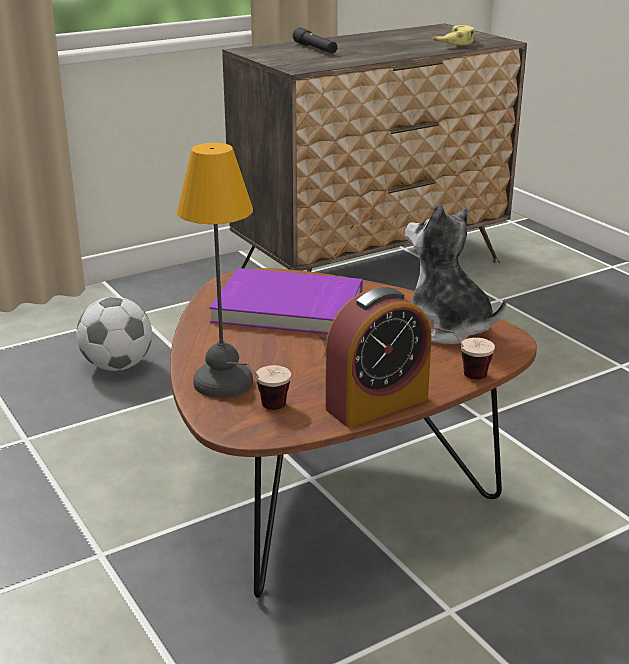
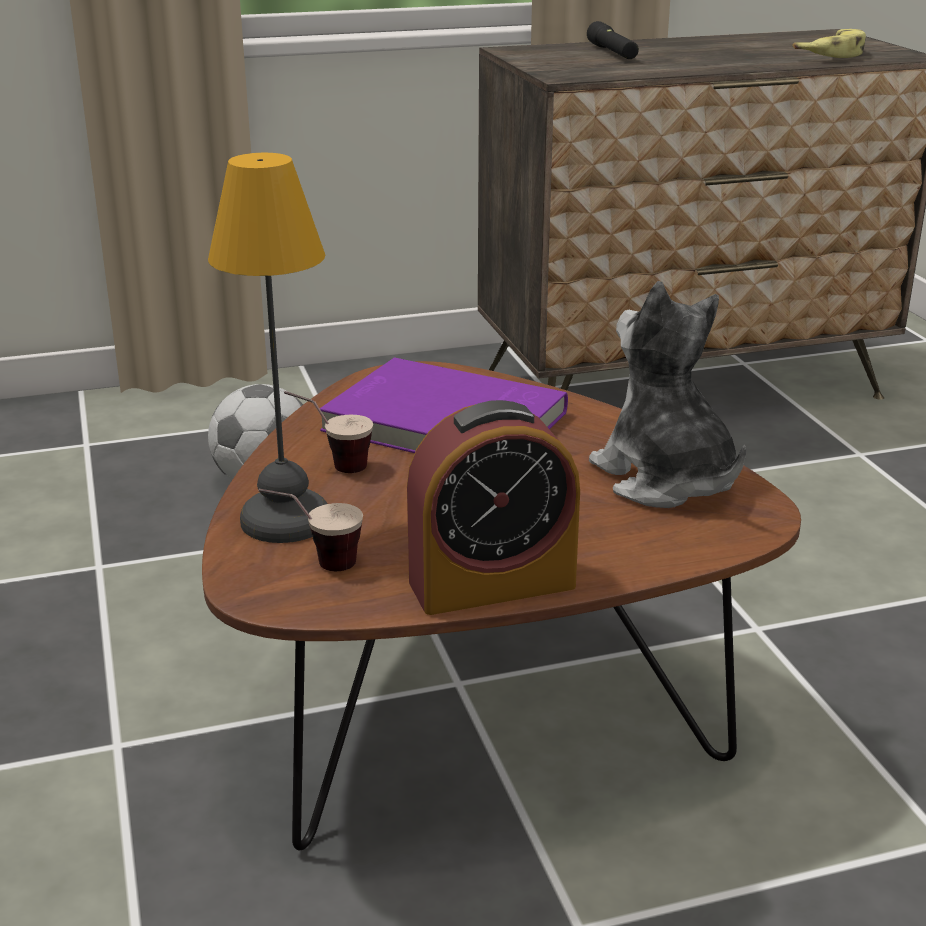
camera: 15 degrees right, 0 degrees up
(461, 375) = (649, 558): cup -> cup (331, 466)

